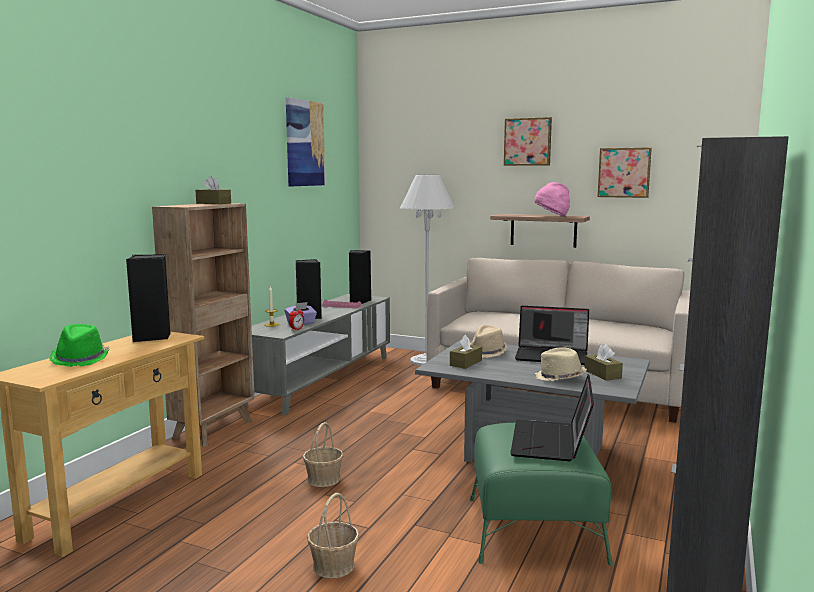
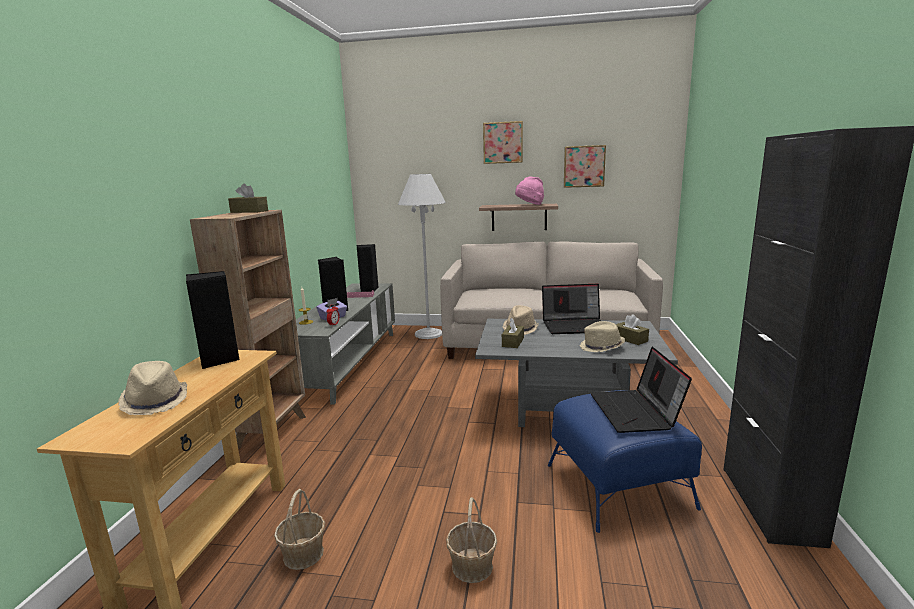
camera: 15 degrees left, 5 degrees up
(81, 359) = (156, 401): green hat -> beige hat
(304, 143) = (310, 148): picture -> none
(324, 479) = (407, 468): basket -> basket (304, 554)
(534, 530) = (618, 486): green ottoman -> blue ottoman

